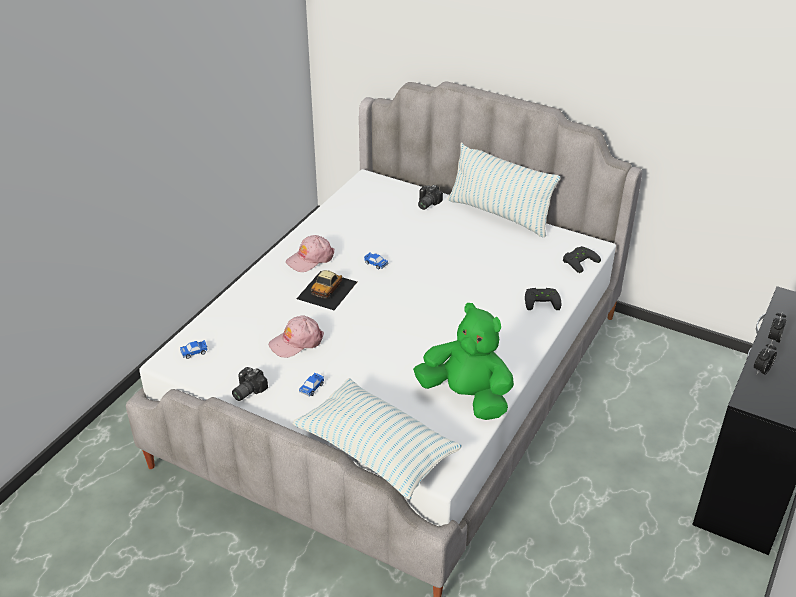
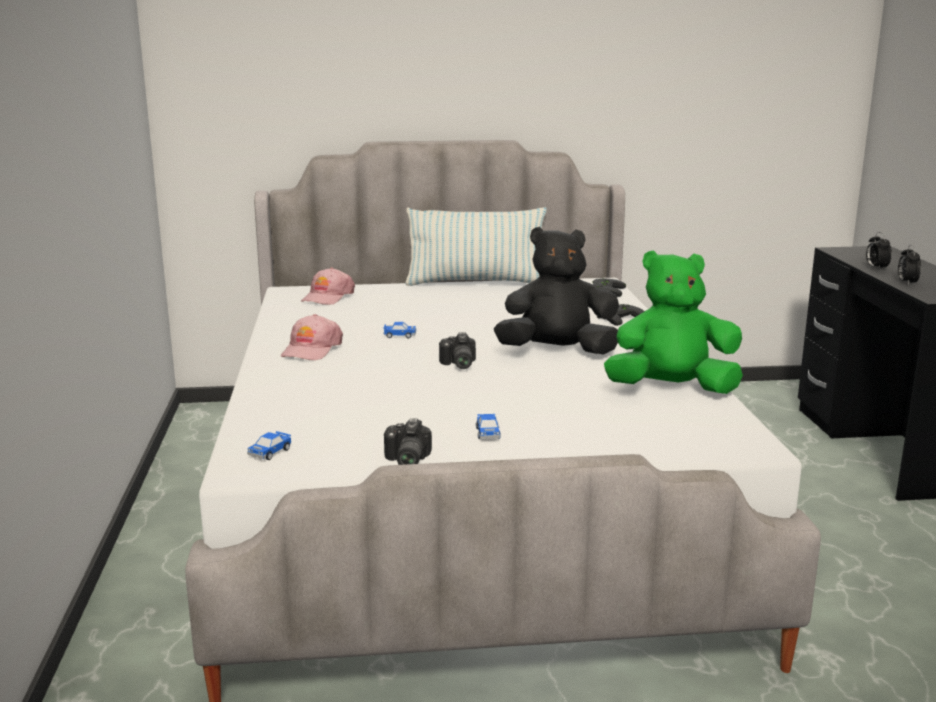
camera: 35 degrees left, 20 degrees down
(296, 342) = (402, 407): pink cap -> pink cap (327, 297)
(327, 290) = (373, 364): toy car -> none
(376, 450) = (655, 453): pillow -> none
(426, 203) = (386, 291): camera -> camera (457, 364)
(449, 324) = (557, 352): none -> black plush toy

